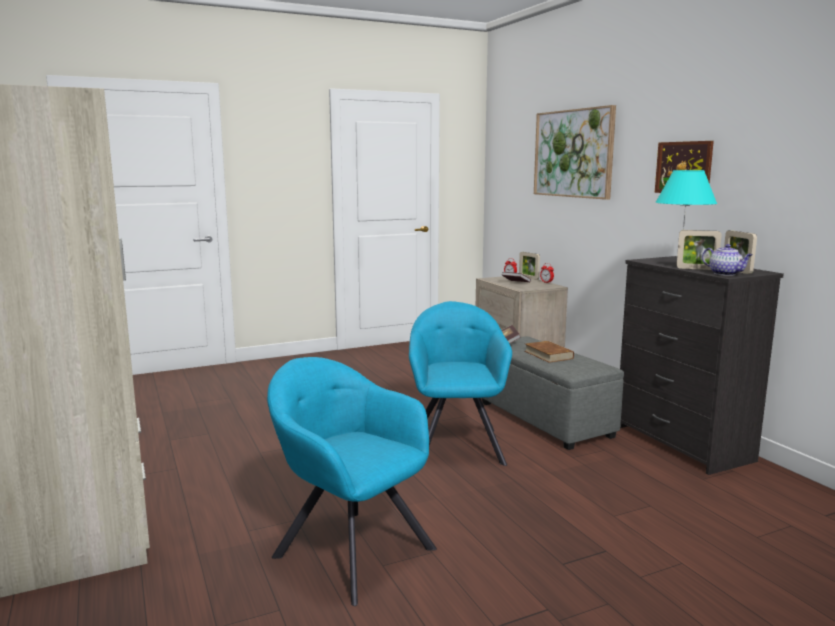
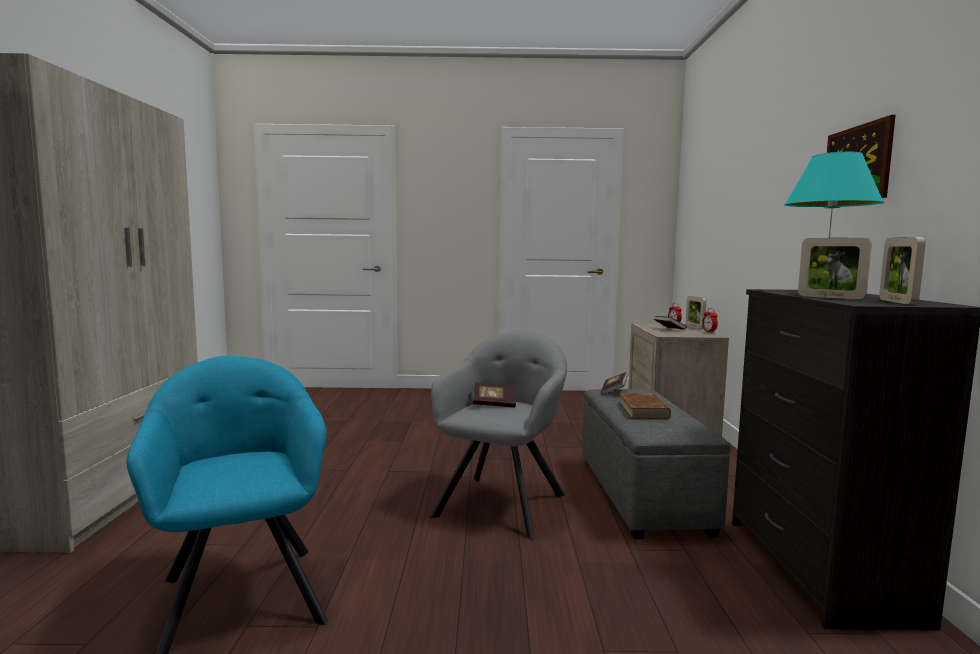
camera: 25 degrees right, 5 degrees down
(449, 366) = (494, 404): none -> book
(456, 445) = (502, 502): turquoise armchair -> grey armchair
(573, 153) = (746, 174): picture -> none
(725, 274) = (865, 302): teapot -> none

